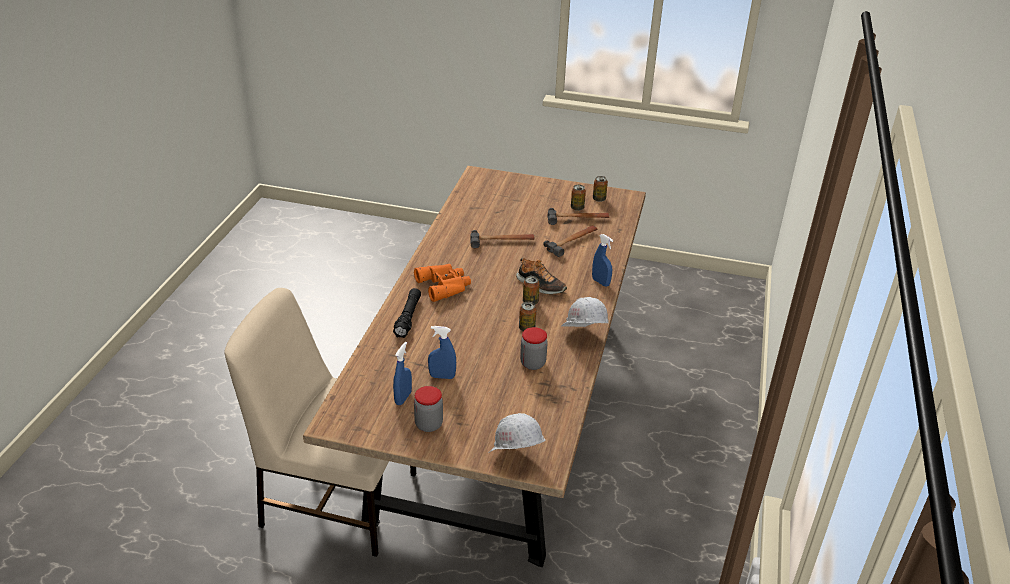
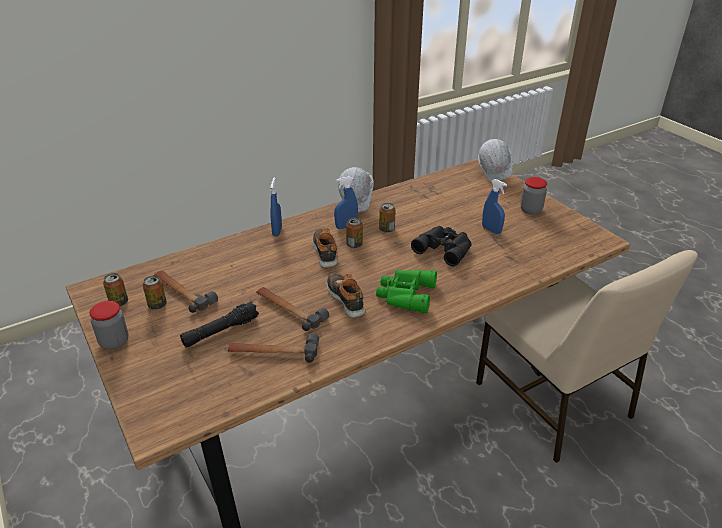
camera: 135 degrees left, 0 degrees up
(403, 398) = (534, 231): blue spray bottle -> blue spray bottle (346, 226)
(408, 318) = (472, 283): black flashlight -> black flashlight (220, 331)
(445, 285) = (404, 294): orange binoculars -> green binoculars
(460, 336) = (444, 248): none -> black binoculars
(477, 263) = (346, 299): none -> shoe
(533, 363) = (416, 208): jar -> jar (114, 342)
(572, 242) = (232, 273): hammer -> hammer (273, 352)

